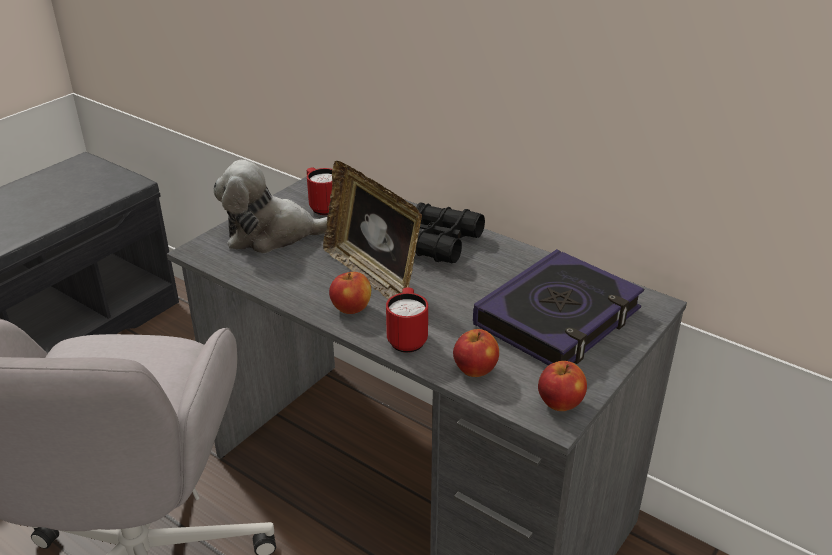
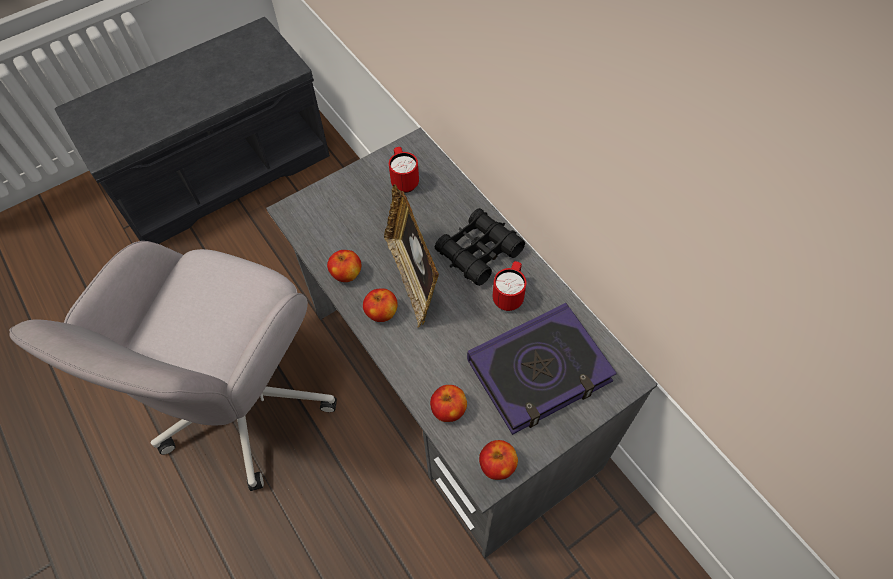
camera: 20 degrees right, 25 degrees up
(272, 234) = (352, 206): plush toy -> none
(292, 286) = (347, 274): none -> apple
(407, 338) = (411, 359): red mug -> red mug (509, 296)

